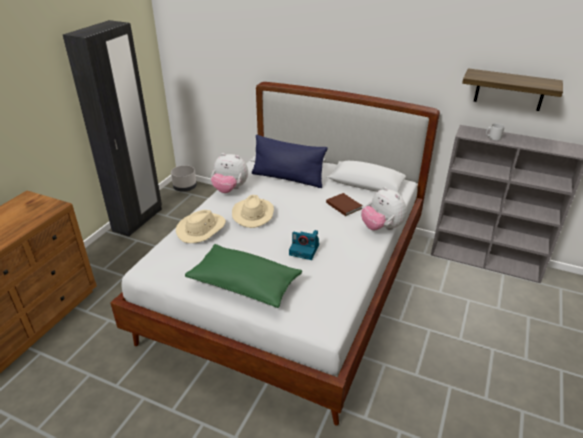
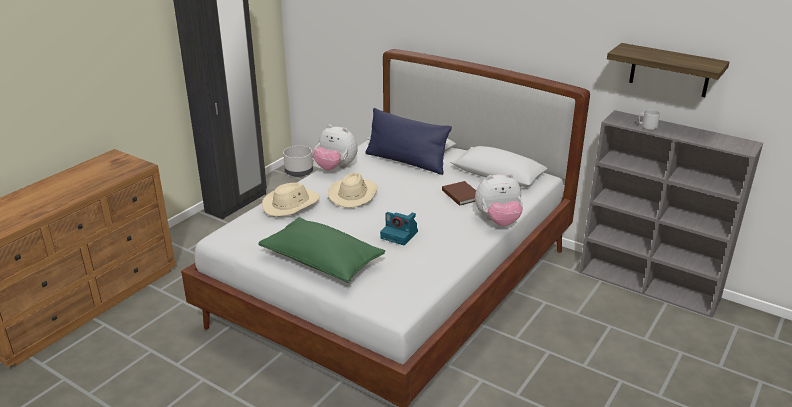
camera: 10 degrees right, 5 degrees down
(381, 228) = (498, 221): plush toy -> plush toy turned 75 degrees counterclockwise

